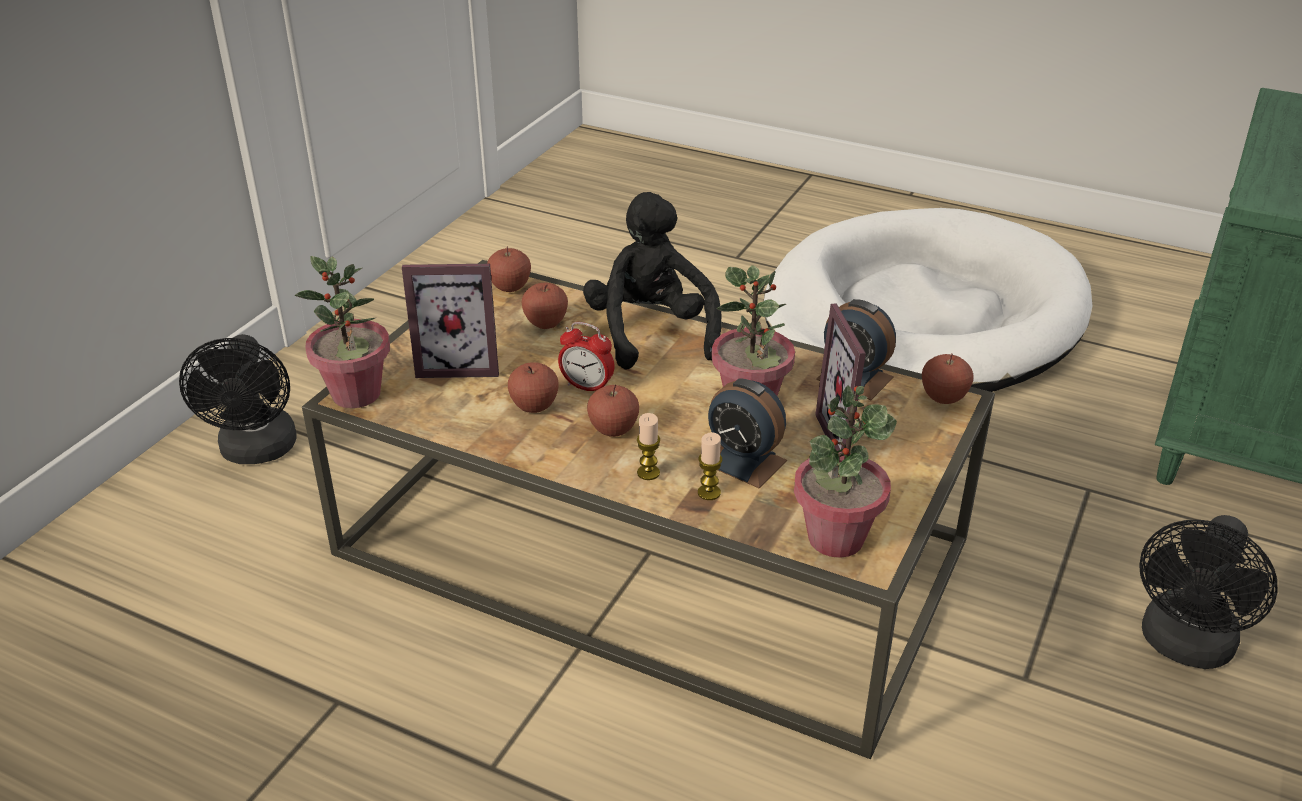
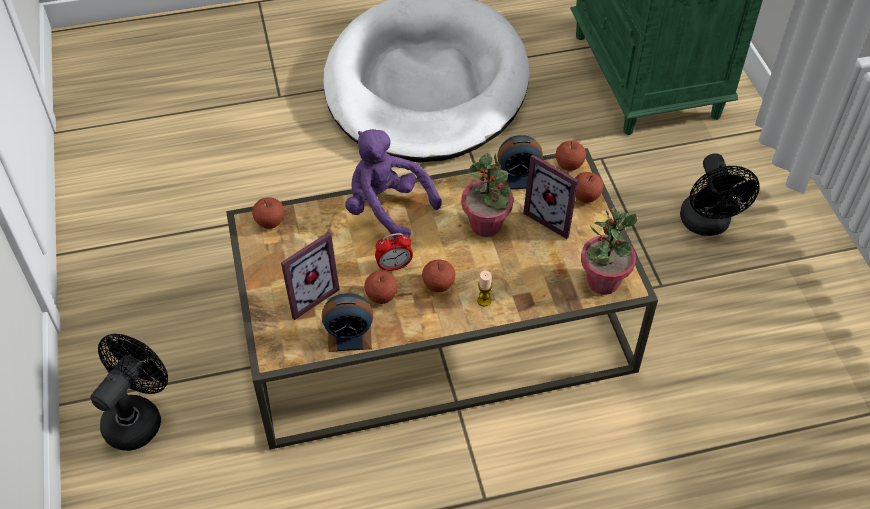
camera: 40 degrees left, 15 degrees up
(257, 452) = (138, 417): black fan -> black fan turned 105 degrees counterclockwise
(356, 394) = (275, 352): potted plant -> none
(545, 323) = (321, 236): apple -> apple (585, 197)
(651, 333) = (386, 209): black plush toy -> purple plush toy
(709, 492) = (523, 293): candle -> none
(744, 462) = (520, 264): alarm clock -> alarm clock (349, 336)

